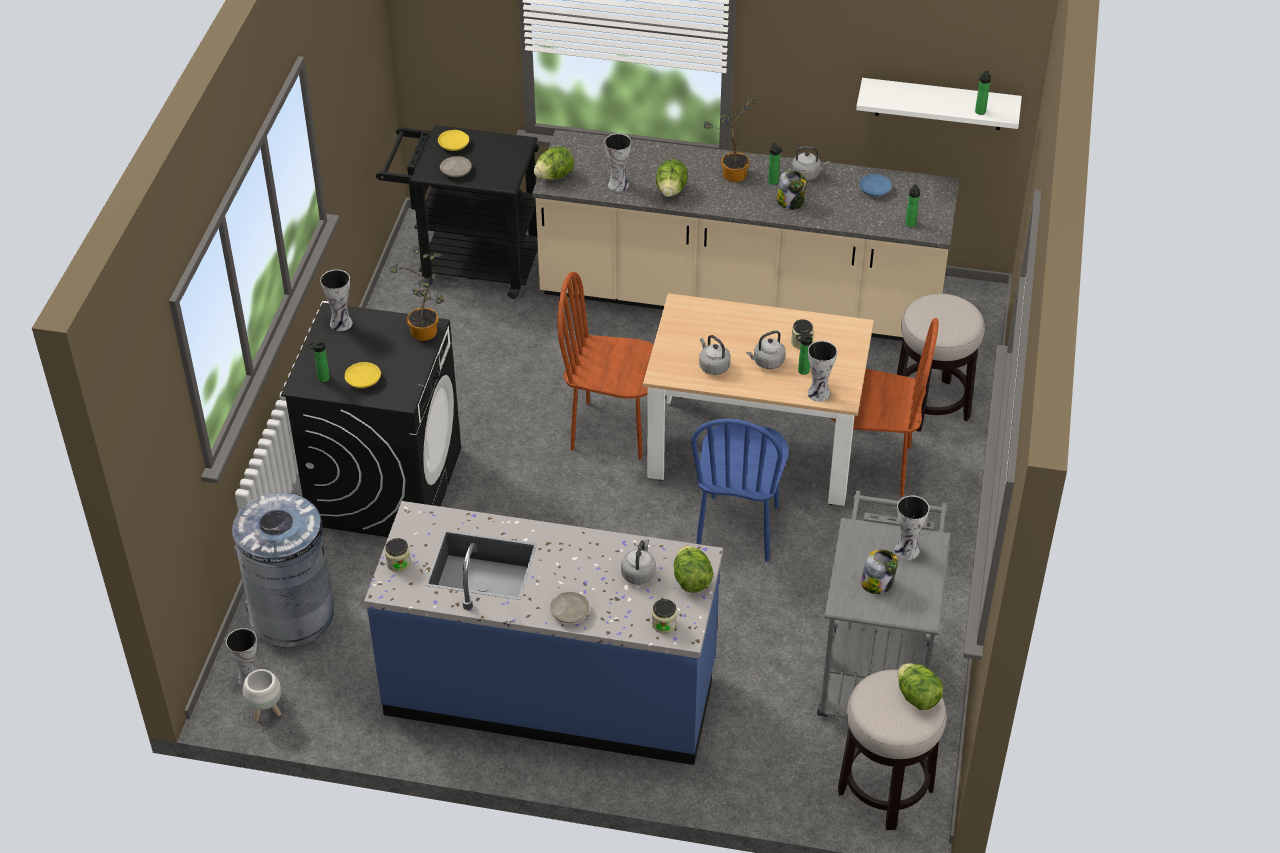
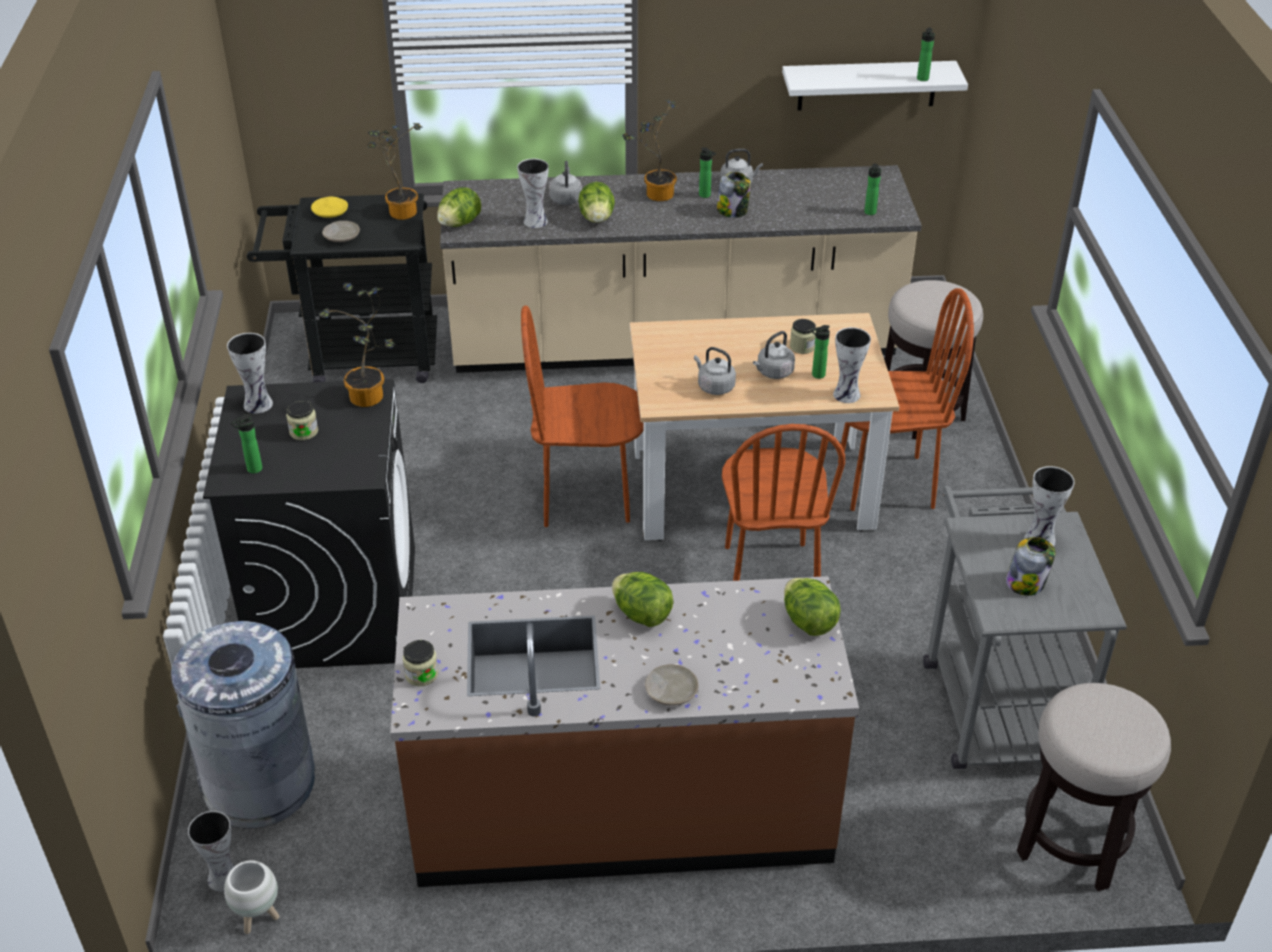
camera: 15 degrees left, 5 degrees down
(363, 379) = (306, 462): yellow plate -> none
(512, 152) = (400, 211): none -> potted plant
(551, 689) = (622, 807): blue counter -> brown counter
(639, 573) = (739, 626): grey kettle -> grey kettle (566, 198)
(664, 624) = (798, 682): jar -> jar (304, 432)
(738, 528) = (769, 575): blue chair -> brown chair
(874, 190) = (816, 187): blue plate -> none
(917, 697) = (1127, 711): lettuce -> lettuce (642, 614)

